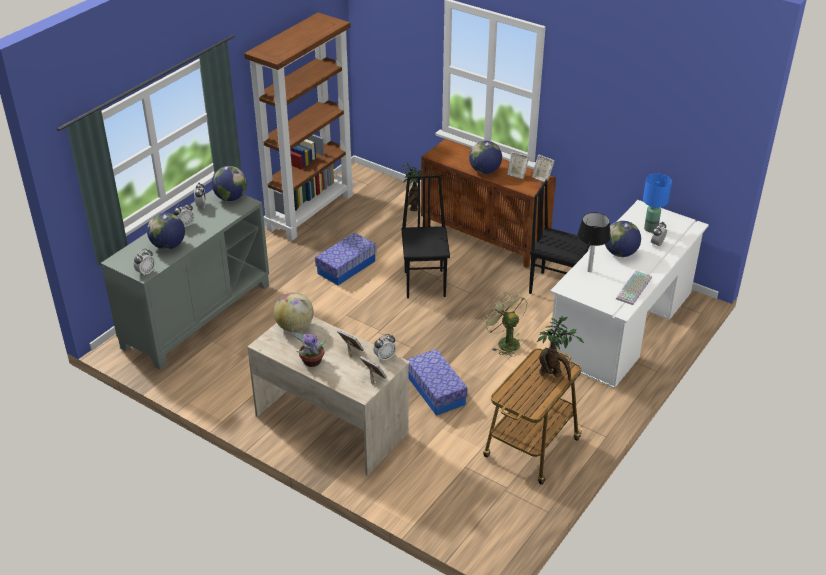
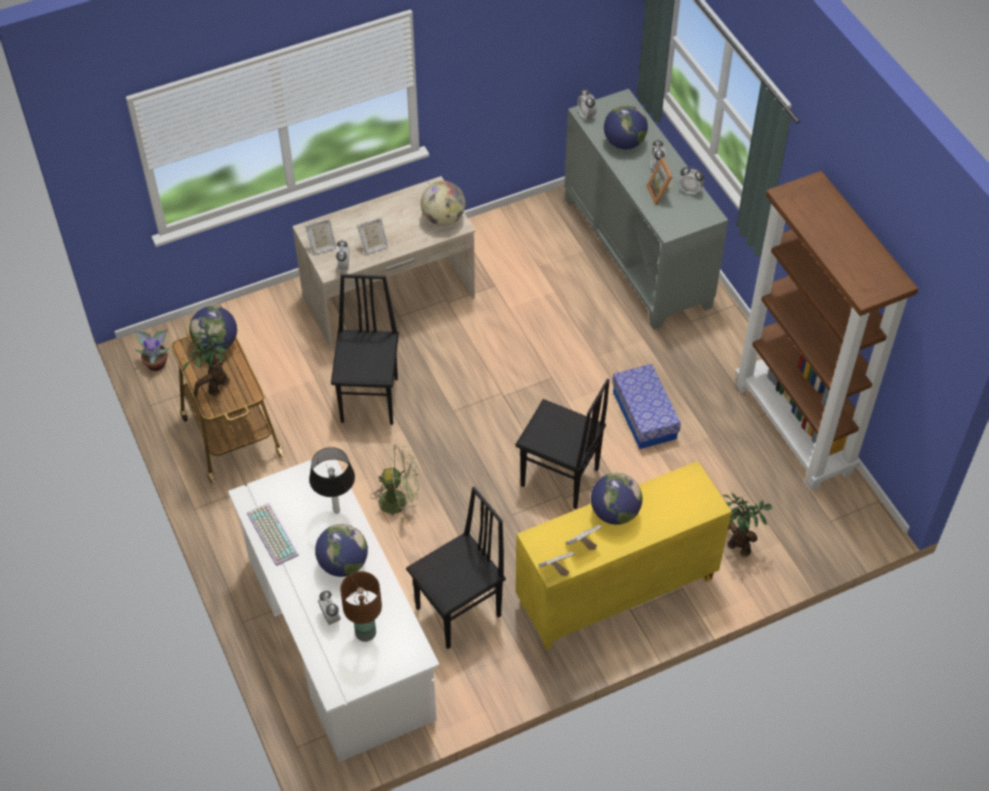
camera: 120 degrees right, 15 degrees up
(213, 216) = (661, 193): none -> picture frame
(230, 198) = (690, 219): globe -> globe (216, 344)
(311, 362) = (381, 211): potted plant -> potted plant (157, 363)
(436, 391) = (371, 399): storage box -> black chair
(485, 238) = (615, 593): brown cabinet -> yellow cabinet
(650, 229) = (366, 632): blue table lamp -> brown table lamp

